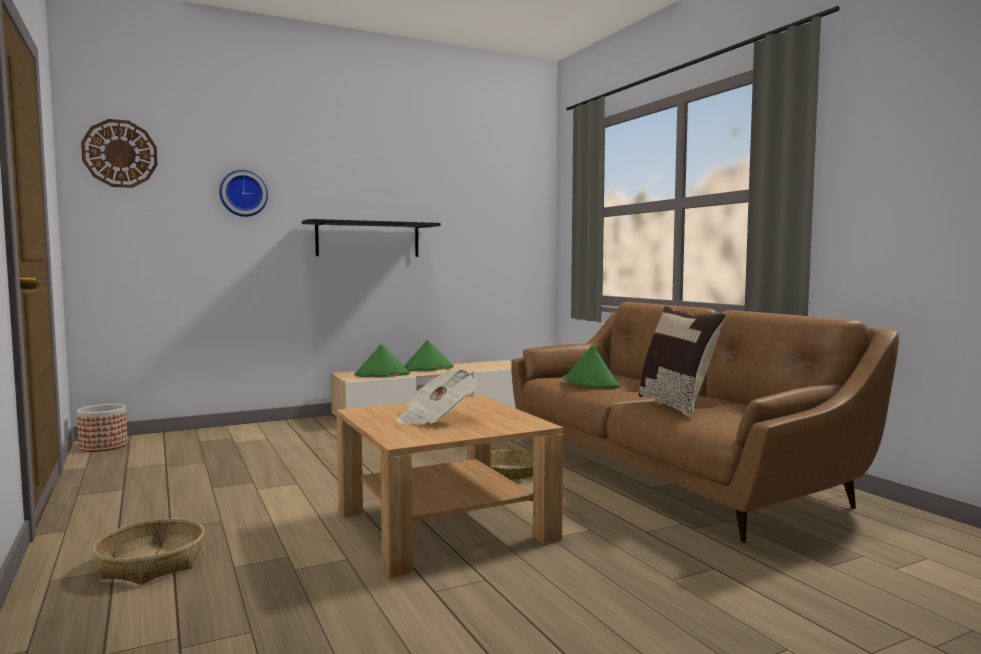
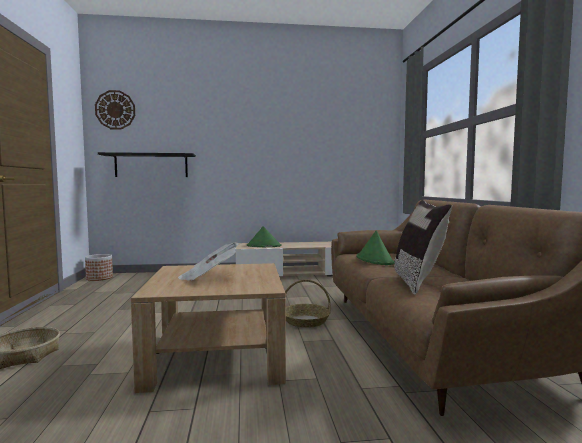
camera: 20 degrees right, 0 degrees up
(243, 193) = (184, 131): wall clock -> none
(368, 239) = (262, 158): black shelf -> black shelf (151, 165)
(427, 368) = (298, 243): green hat -> none

